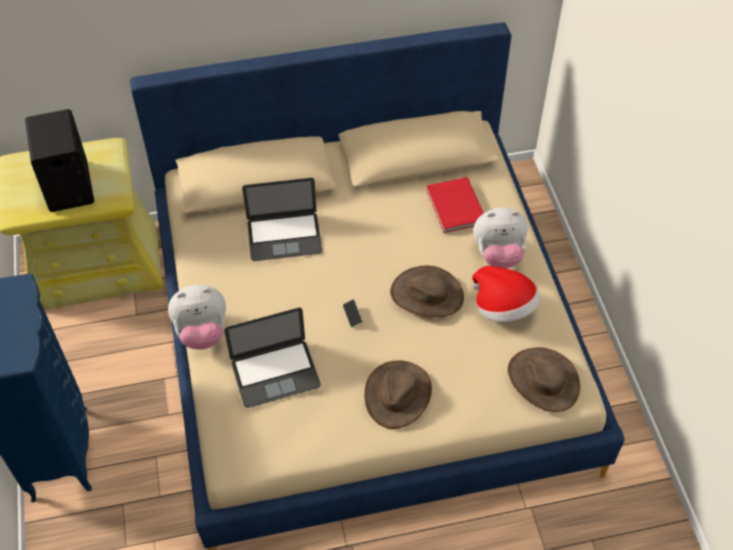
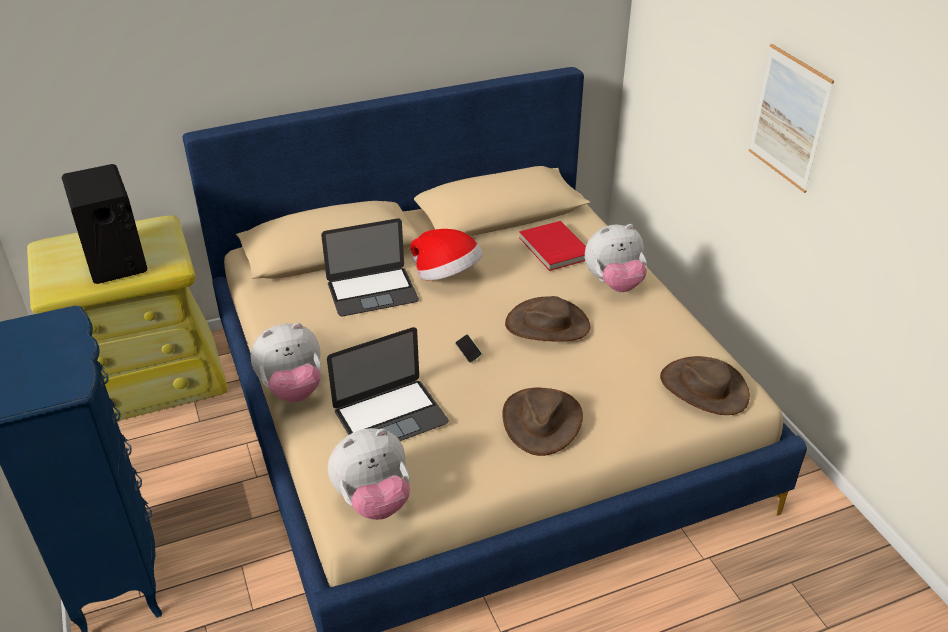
camera: 10 degrees left, 15 degrees down
(248, 450) = (373, 501): none -> plush toy
(503, 308) = (636, 327): hat -> hat (447, 276)
(663, 153) = (789, 118): none -> picture

